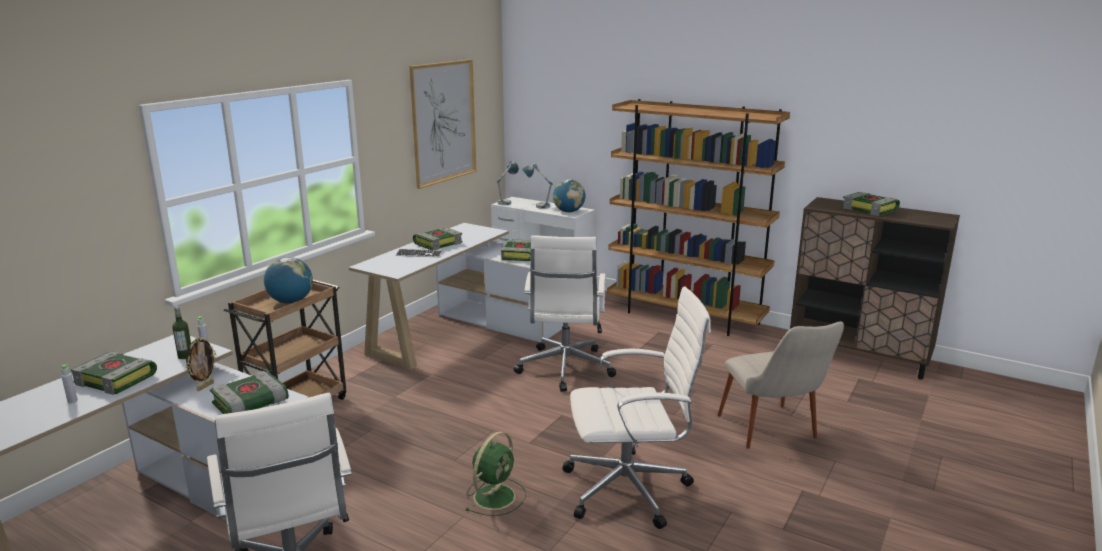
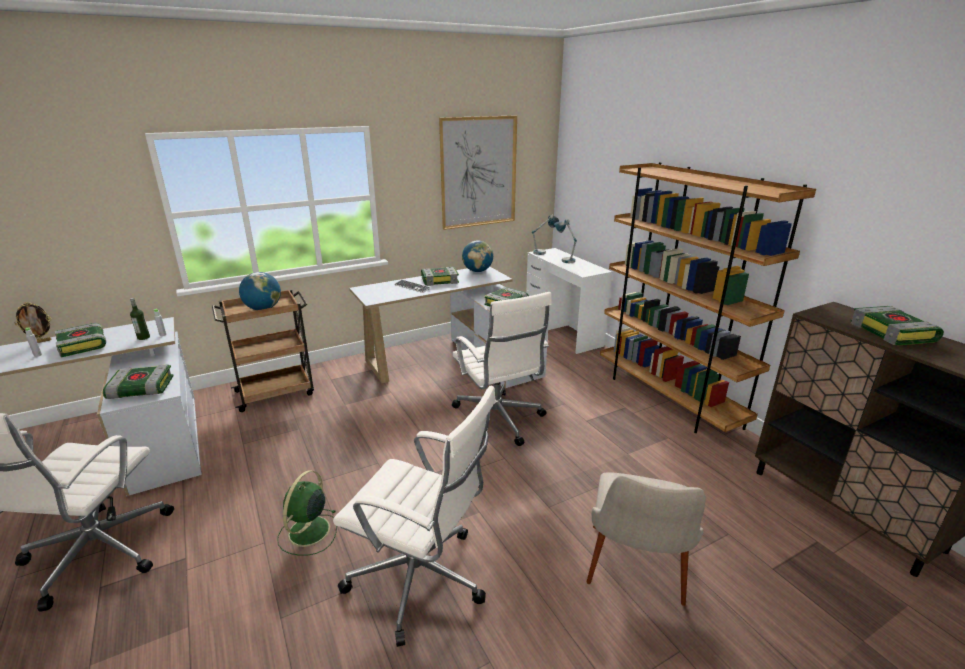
camera: 30 degrees right, 5 degrees up
(205, 386) = (141, 365): picture frame -> picture frame (41, 341)
(495, 496) = (308, 532): green fan -> green fan turned 135 degrees clockwise
(564, 369) = (497, 421): white office chair -> white office chair turned 60 degrees counterclockwise
(568, 211) = (584, 270): globe -> globe (477, 271)

